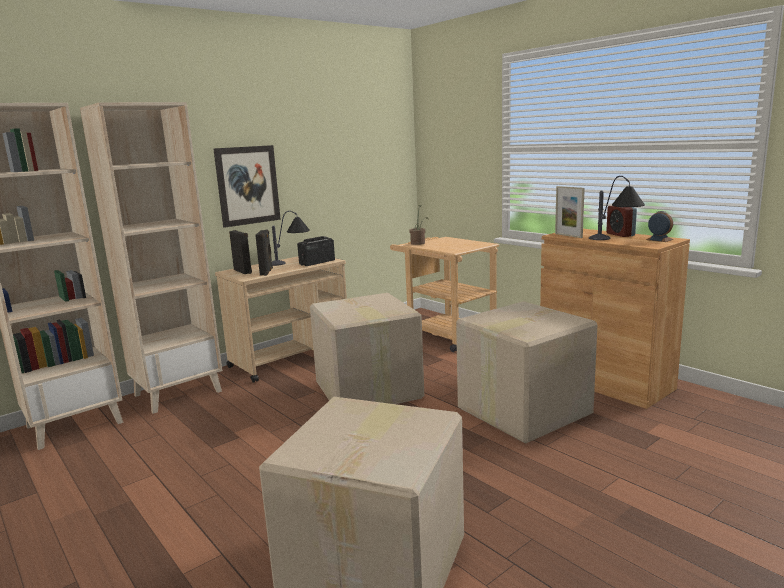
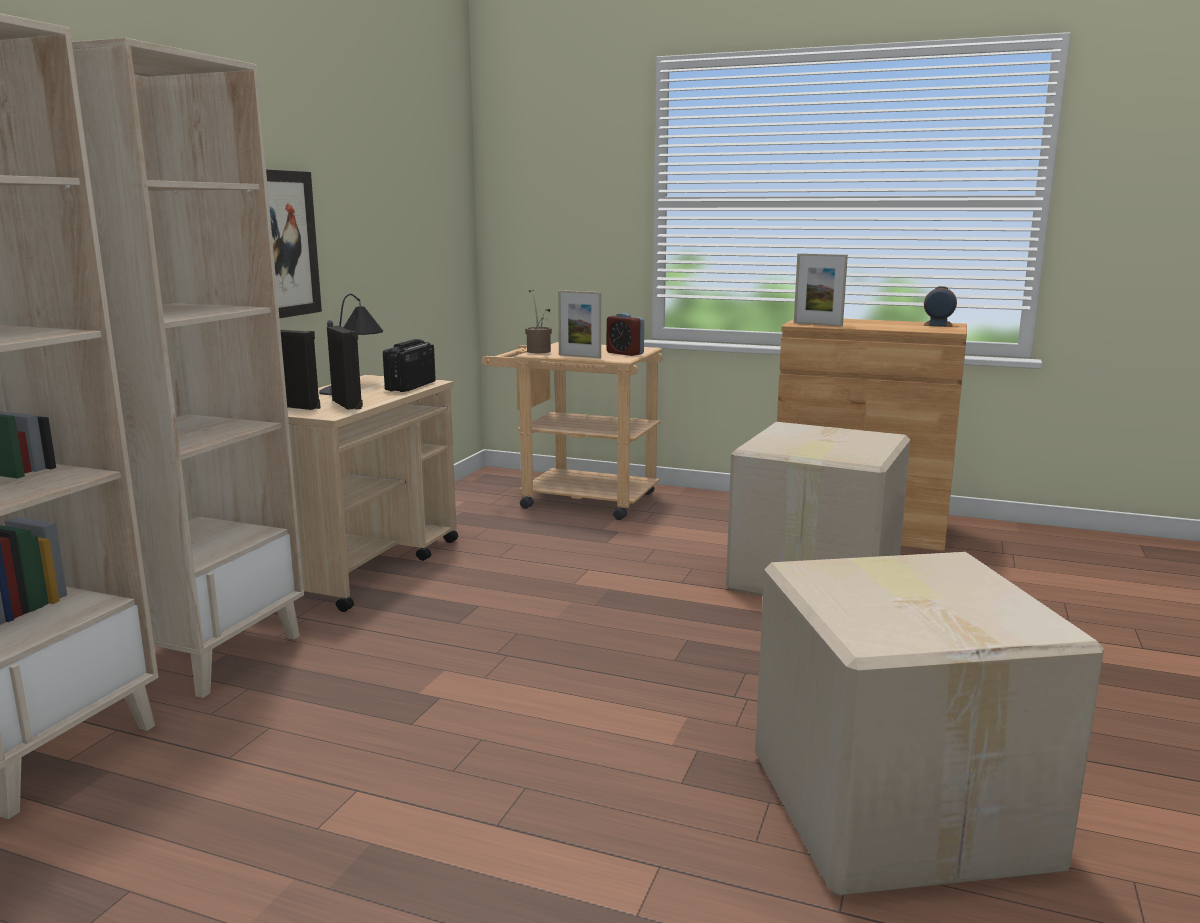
camera: 30 degrees left, 0 degrees up
(367, 391) = (564, 591): cardboard box -> none
(434, 248) = (579, 356): none -> picture frame
(615, 241) = (894, 328): table lamp -> none
(620, 234) = (877, 321): alarm clock -> alarm clock (625, 353)

